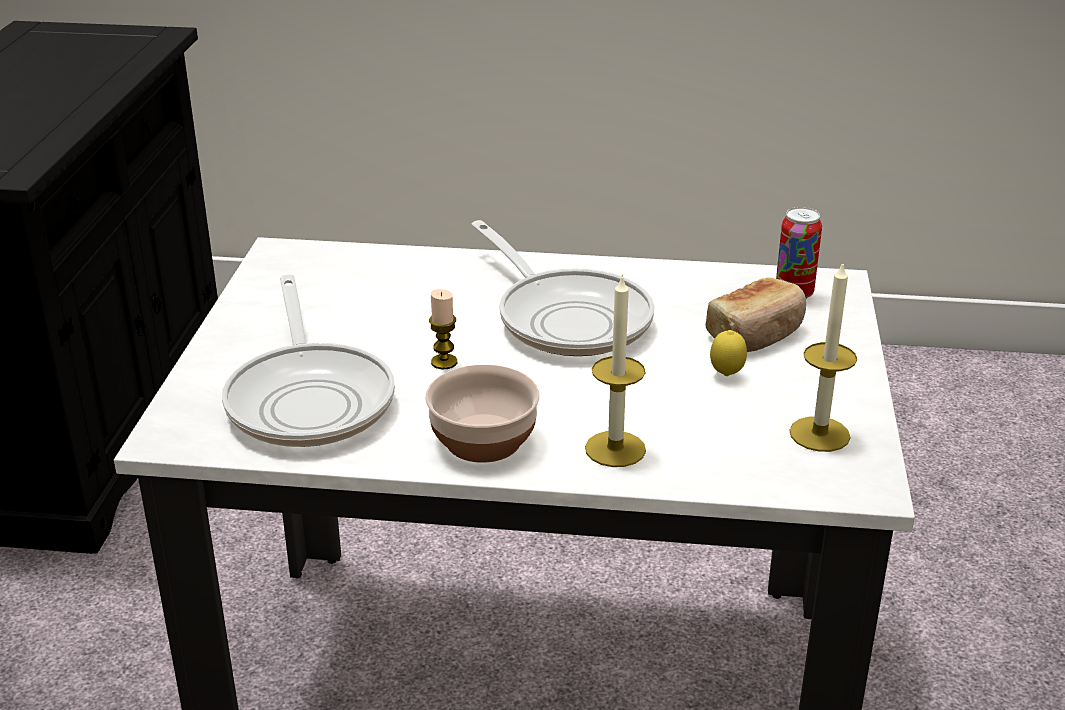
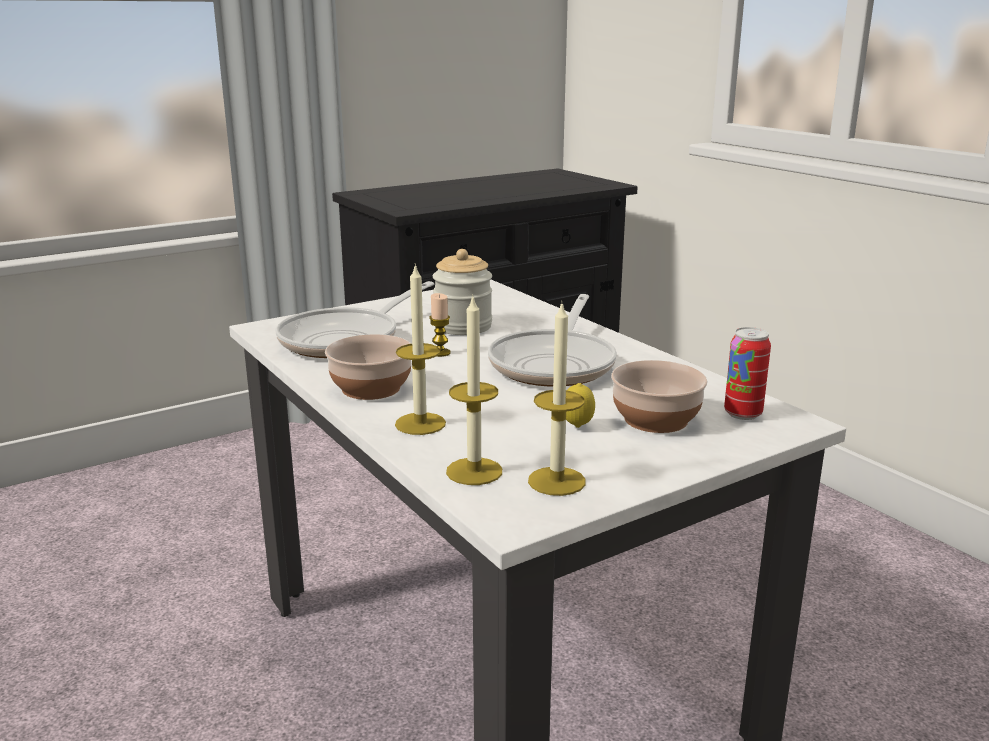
camera: 50 degrees right, 10 degrees down
(386, 317) = (463, 326): none -> jar
(755, 465) = (474, 471): none -> candle
(756, 334) = (655, 419): bread -> bowl

